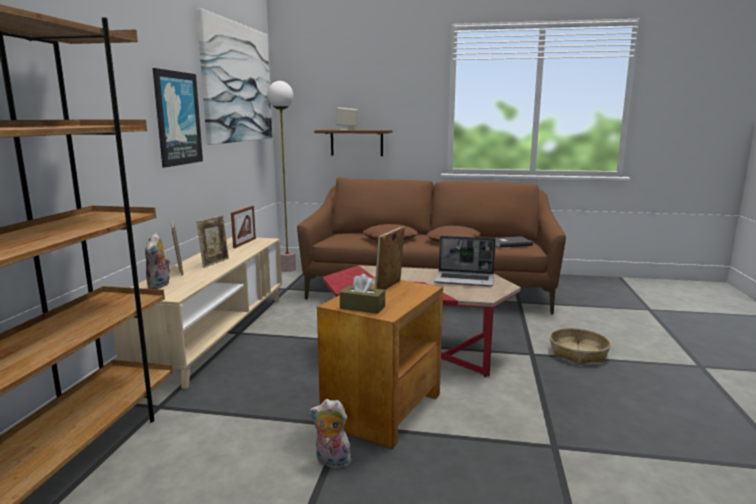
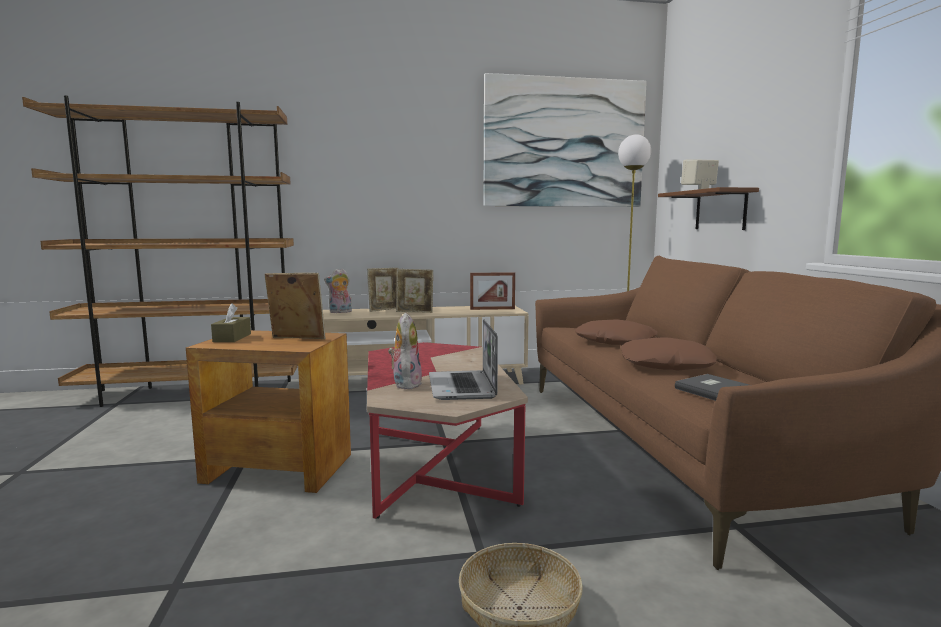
camera: 70 degrees right, 5 degrees down
(177, 118) = (433, 179): picture -> none
(331, 462) = (181, 462): plush toy -> plush toy (405, 384)

